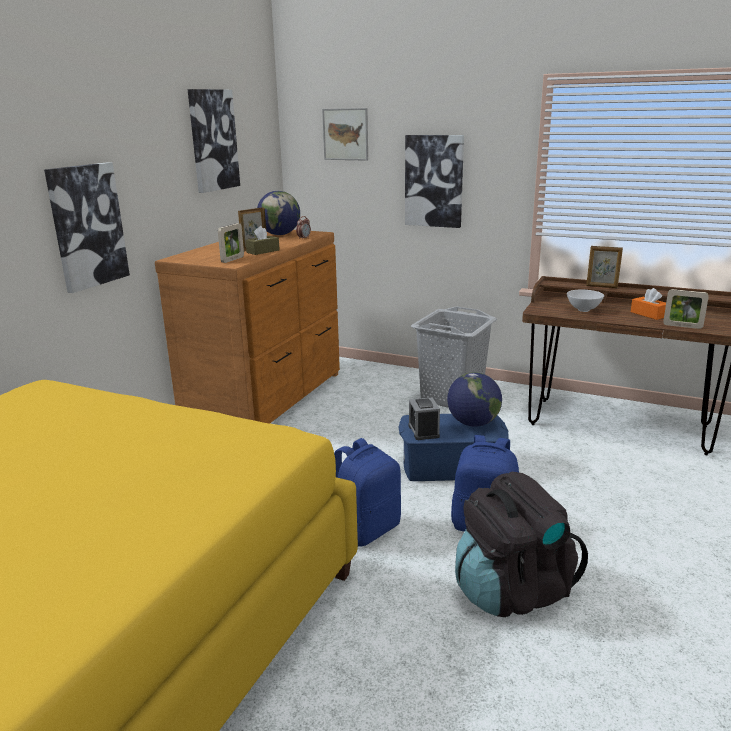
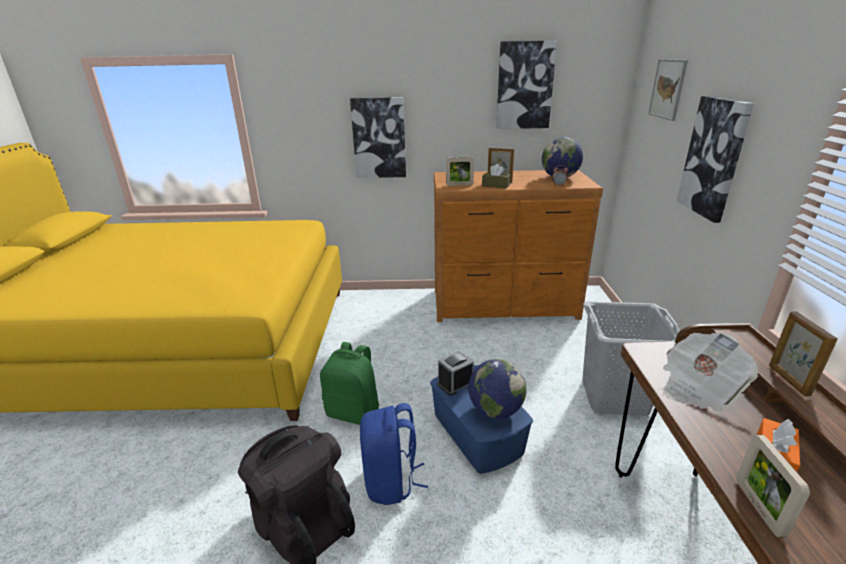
camera: 65 degrees right, 5 degrees up
(366, 529) = (354, 412): blue backpack -> green backpack
(583, 310) = (698, 387): white bowl -> newspaper

